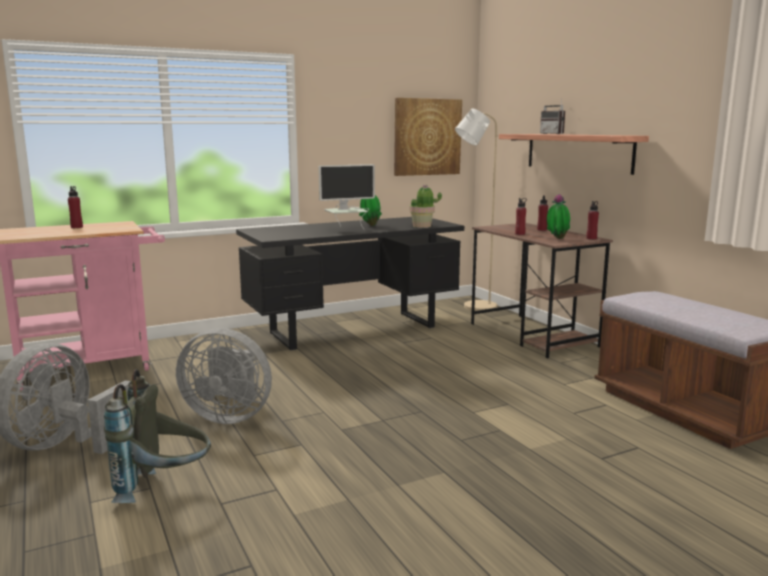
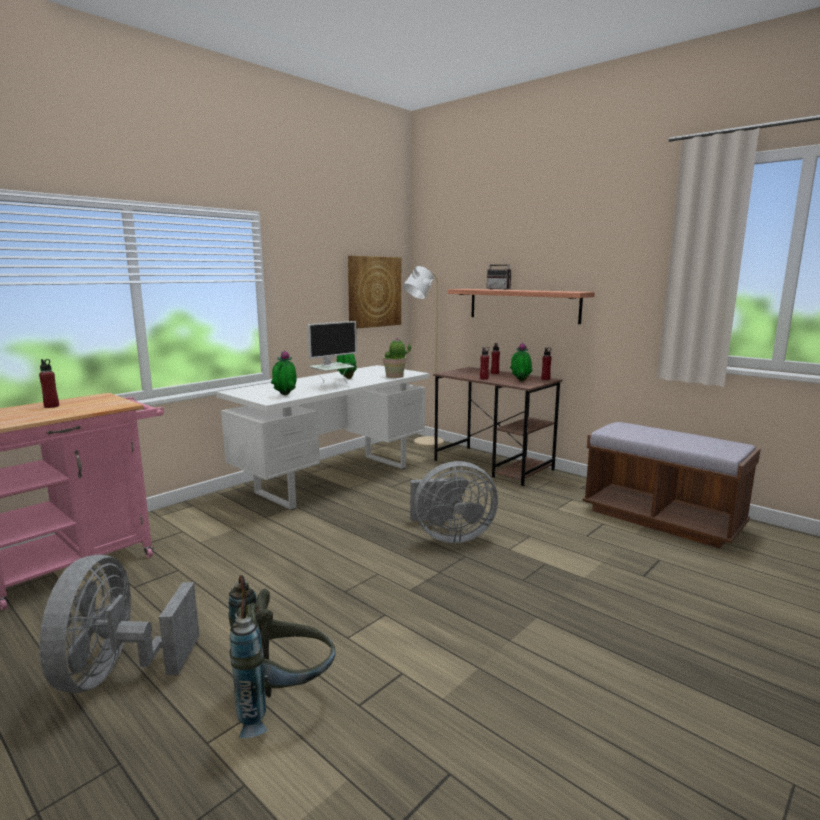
camera: 20 degrees left, 0 degrees up
(228, 416) = (285, 596): grey fan -> grey fan (449, 536)
(289, 235) = (285, 396): none -> potted plant
(353, 329) = (334, 479): black desk -> white desk

